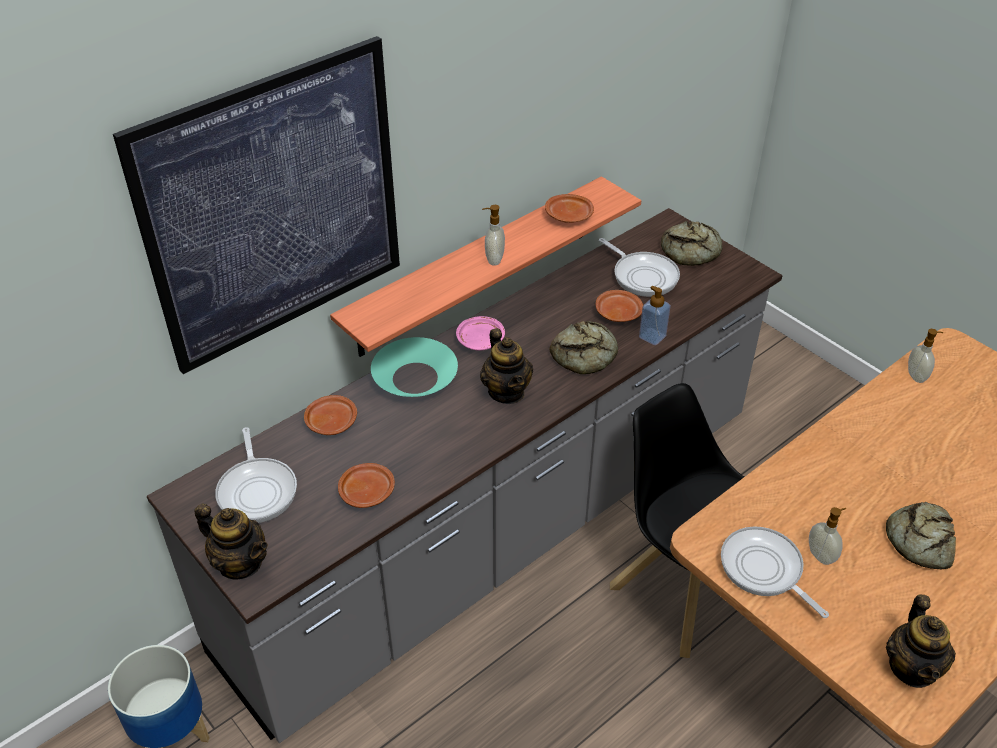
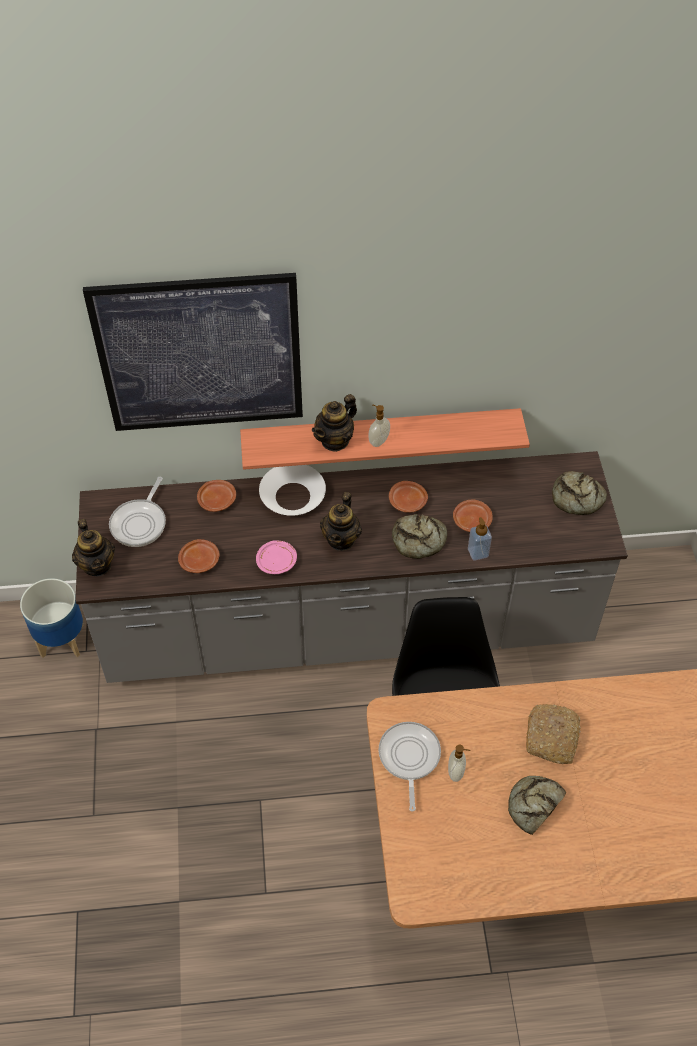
camera: 35 degrees right, 10 degrees up
(415, 378) = (293, 496): turquoise bowl -> white bowl
(480, 340) = (358, 490): pink plate -> pink plate (277, 561)
(569, 216) = (463, 431): brown plate -> brown plate (408, 501)
(642, 276) = (518, 500): frying pan -> none
(870, 470) = (552, 738): none -> bread
(912, 668) = (439, 876): teapot -> teapot (335, 440)
(917, 376) = (667, 692): soap dispenser -> none

